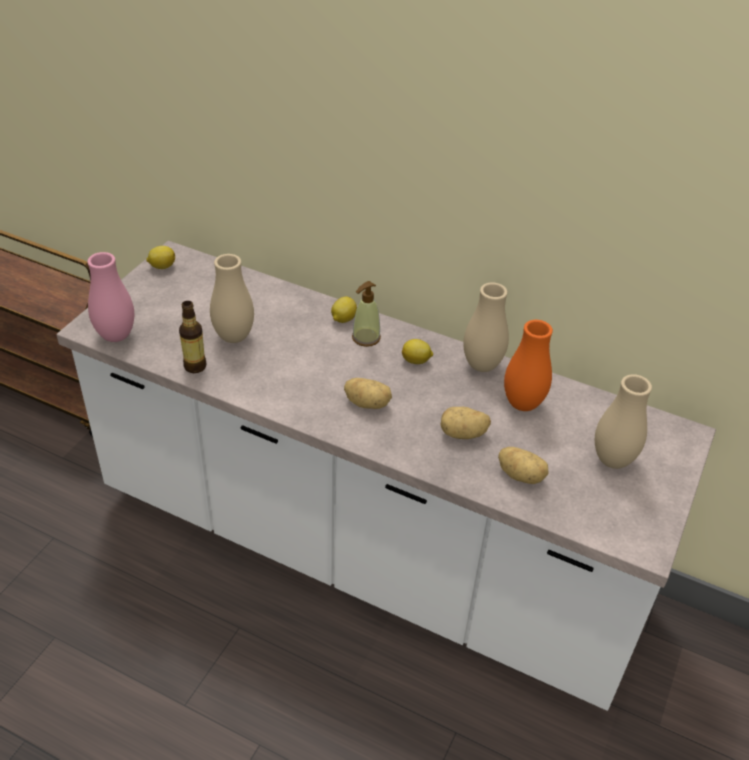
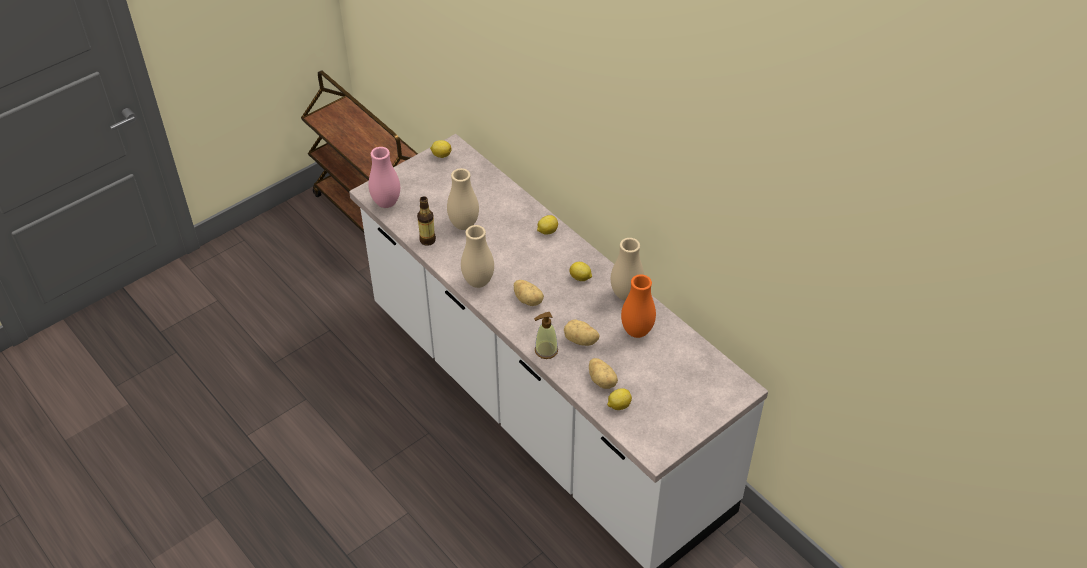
camera: 25 degrees right, 5 degrees up
(366, 338) = (555, 250): soap dispenser -> soap dispenser (546, 350)
(561, 500) = (618, 405): none -> lemon
(612, 460) = (673, 390): beige vase -> beige vase (478, 282)

